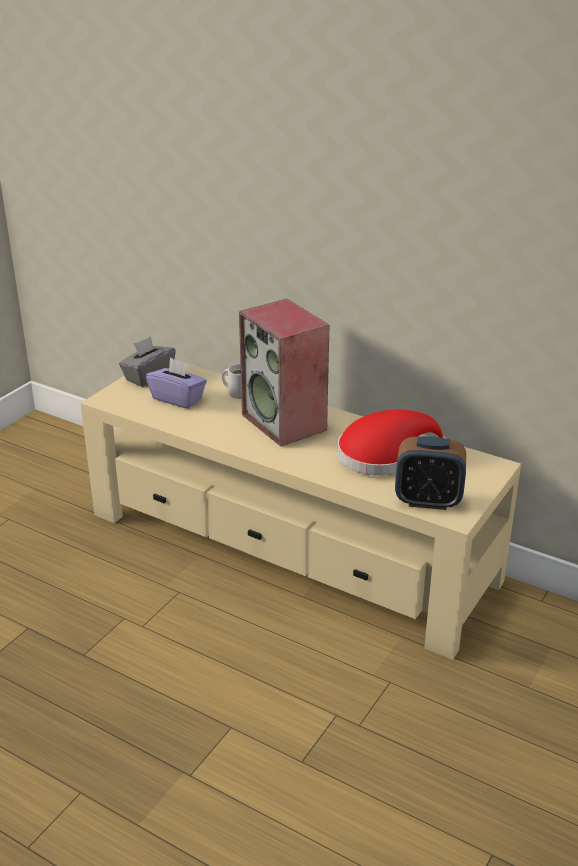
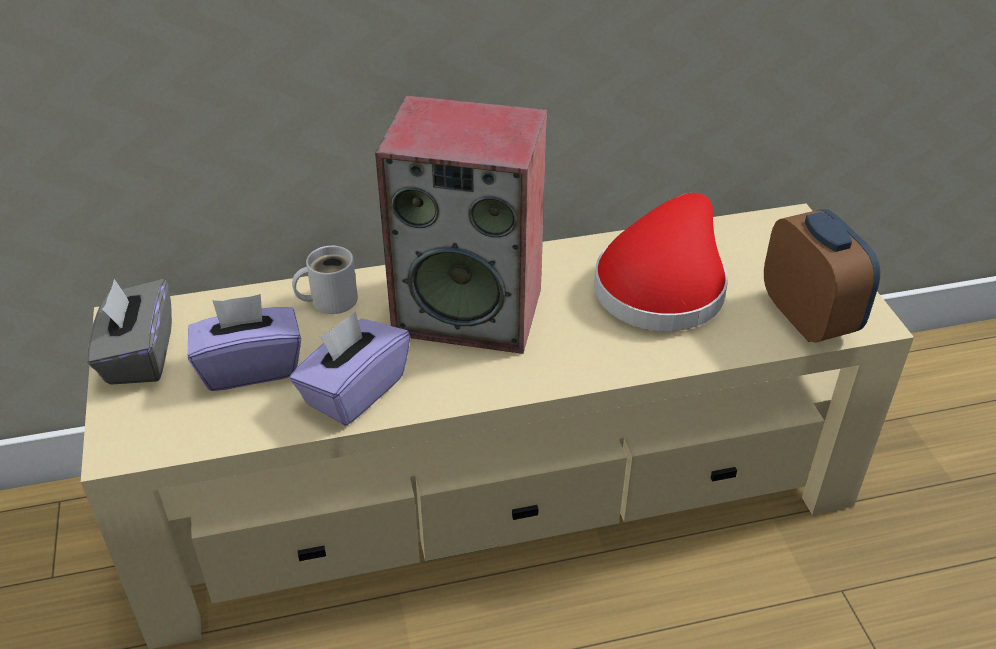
camera: 45 degrees left, 10 degrees up
(200, 424) = (354, 391): none -> purple tissue box
(428, 501) = (808, 318): alarm clock -> alarm clock turned 75 degrees counterclockwise

